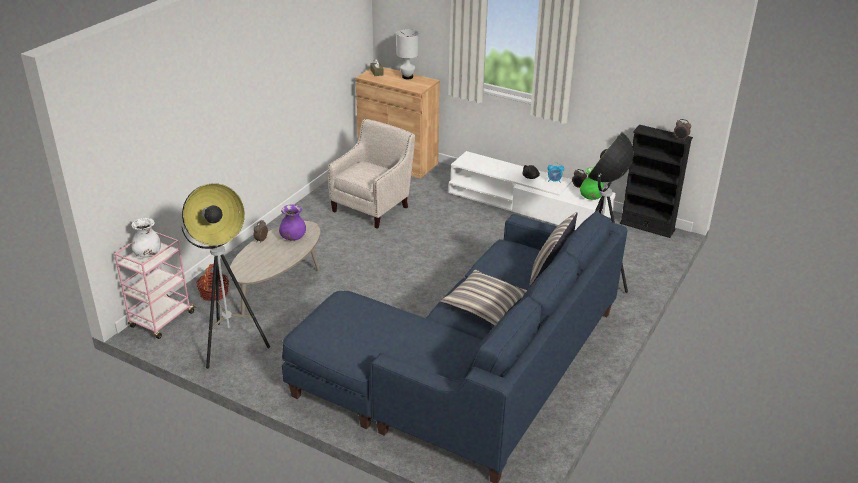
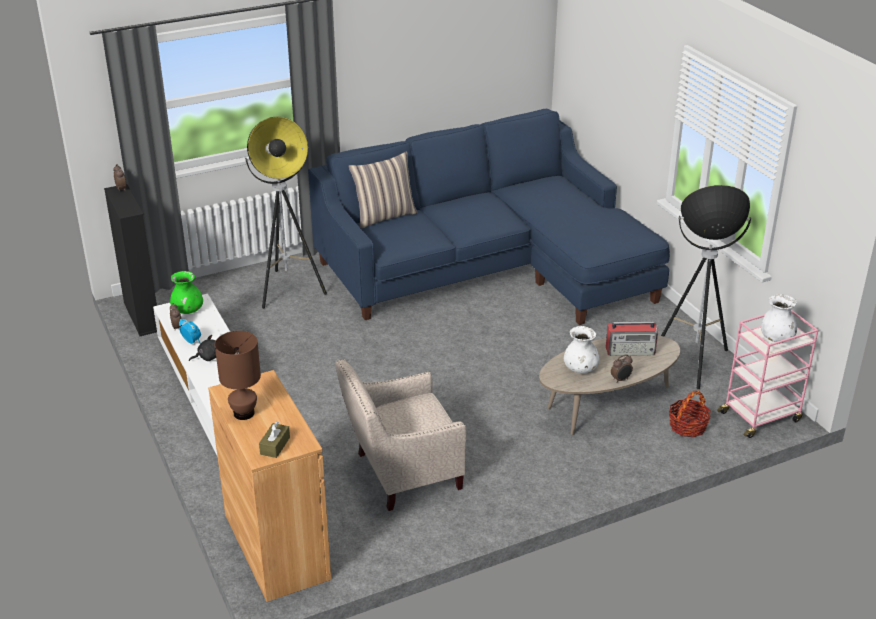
camera: 145 degrees left, 0 degrees up
(266, 262) = (631, 350): none -> radio
(293, 237) = (580, 369): purple vase -> white vase
(407, 77) = (244, 413): white table lamp -> brown table lamp
(485, 305) = (474, 211): pillow -> none

